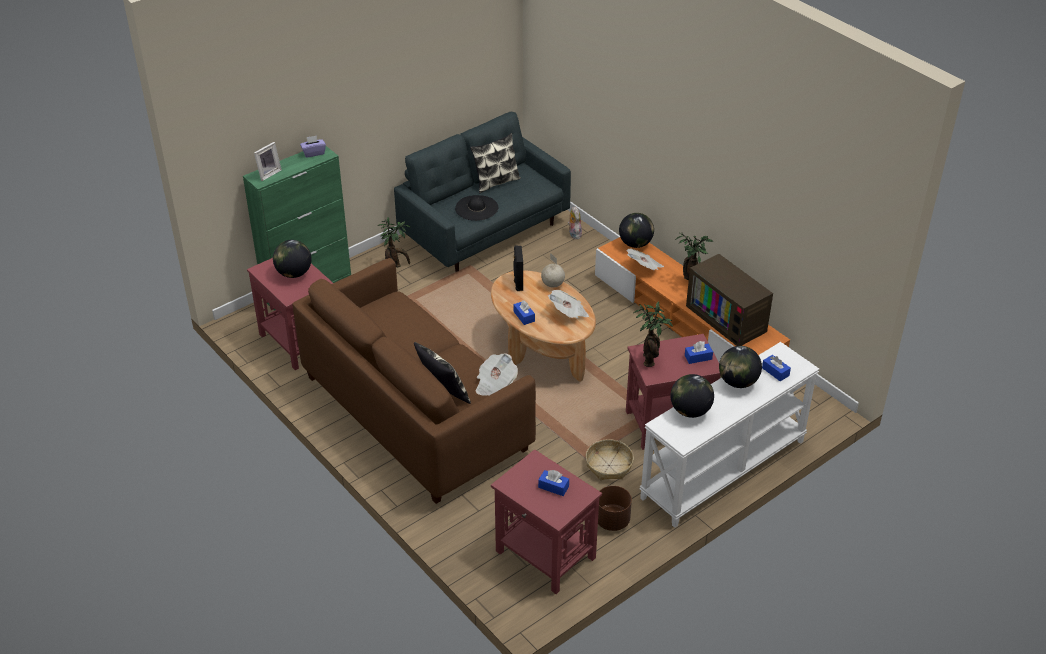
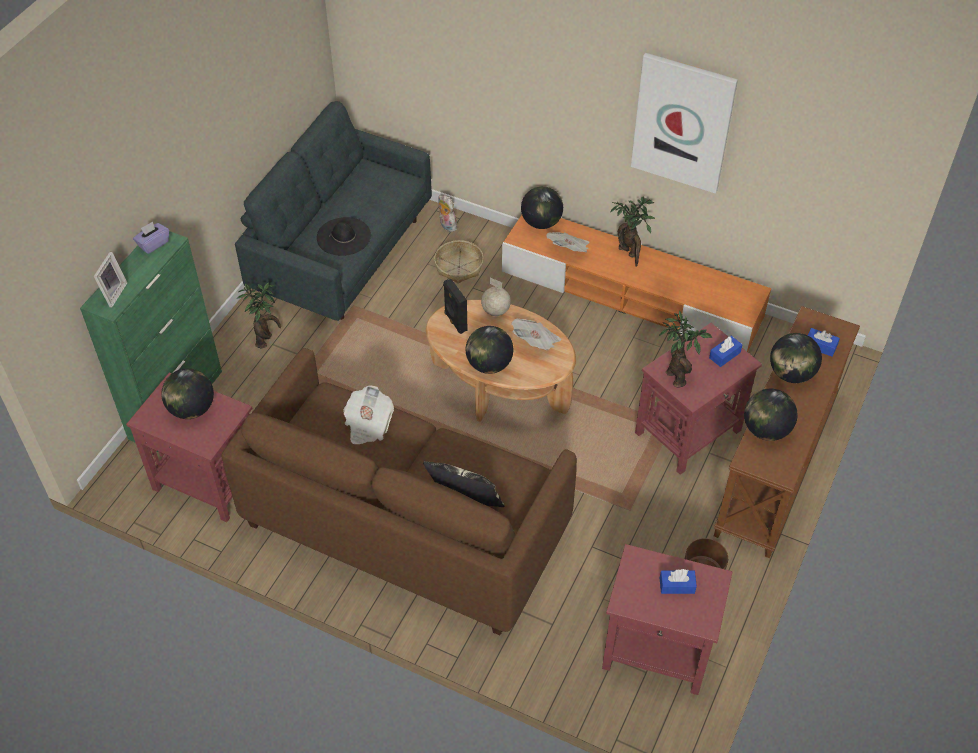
camera: 25 degrees left, 10 degrees up
(495, 384) = (517, 470): newspaper -> newspaper (368, 425)
(496, 182) = (344, 194): pillow -> none
(524, 316) = (489, 364): blue tissue box -> globe
(609, 465) = (657, 508): basket -> basket (459, 267)
(724, 470) = (776, 467): white console table -> brown console table
(728, 318) = (694, 284): television -> none
(735, 174) = (682, 122): none -> picture

